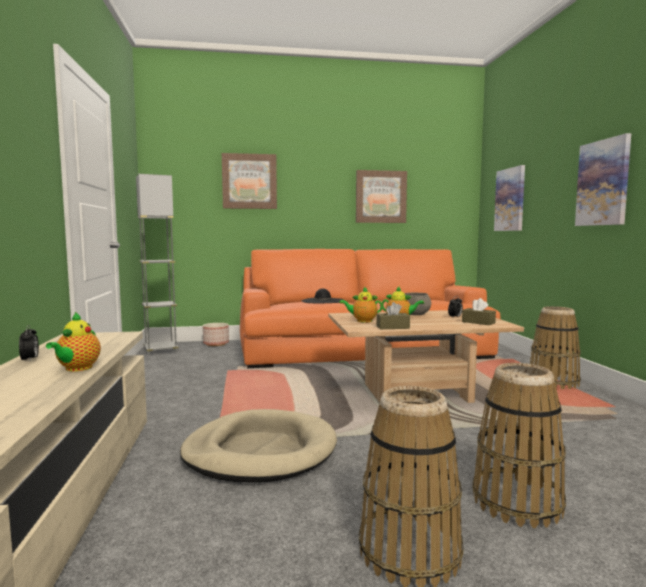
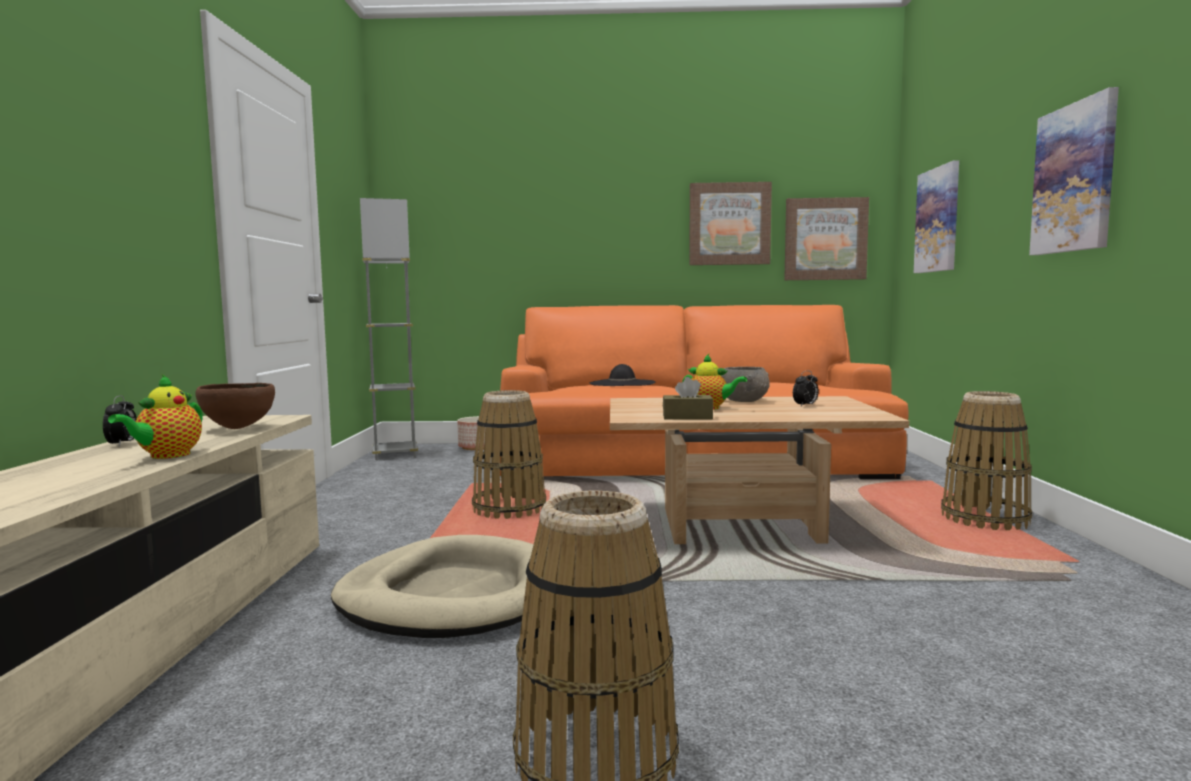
camera: 10 degrees right, 0 degrees up
(103, 344) = (238, 428): none -> brown bowl
(249, 181) = (527, 206): picture -> picture (825, 239)
(362, 321) = (650, 408): teapot -> none
(478, 322) = (836, 413): brown tissue box -> none
(517, 502) = (817, 699): basket -> basket (509, 509)

